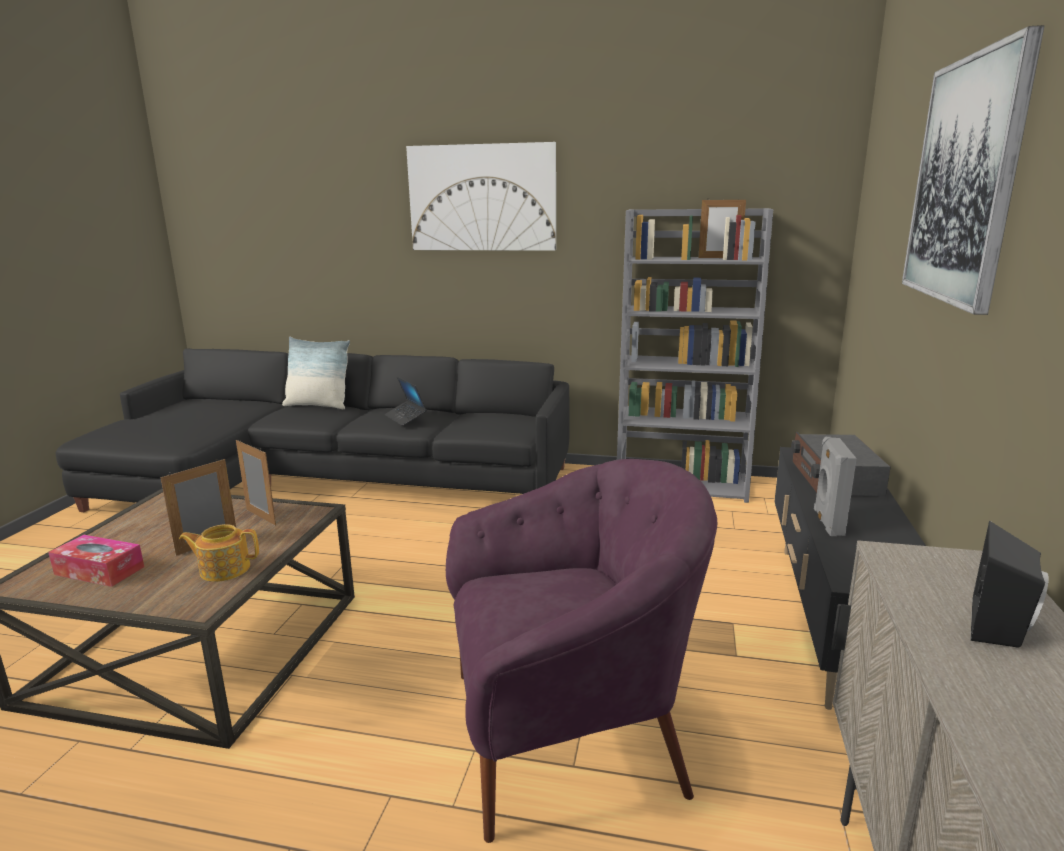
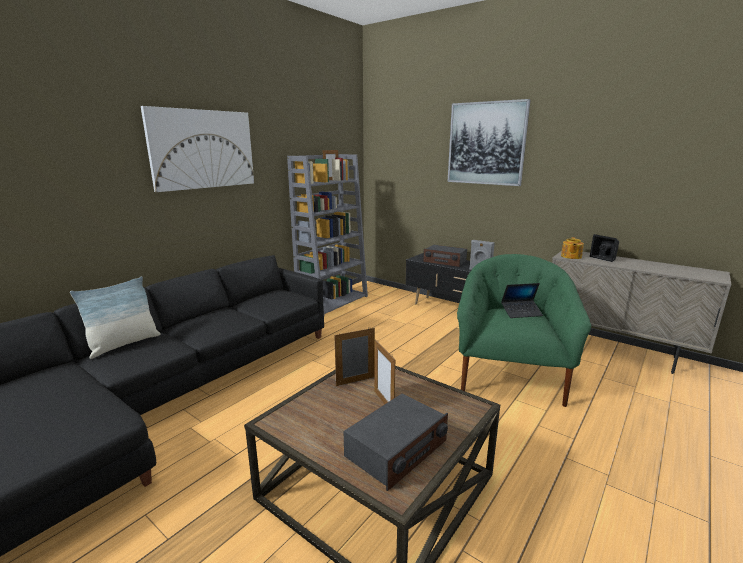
camera: 65 degrees left, 0 degrees up
(99, 571) = (396, 449): tissue box -> radio
(224, 569) = (427, 397): teapot -> teapot (571, 256)
(405, 417) = (225, 318): laptop -> laptop (521, 312)
(567, 732) = (509, 376): purple armchair -> green armchair

